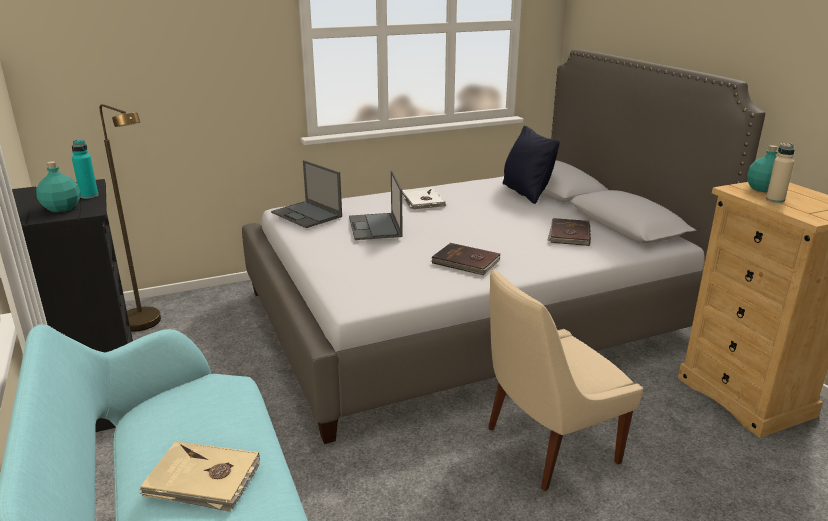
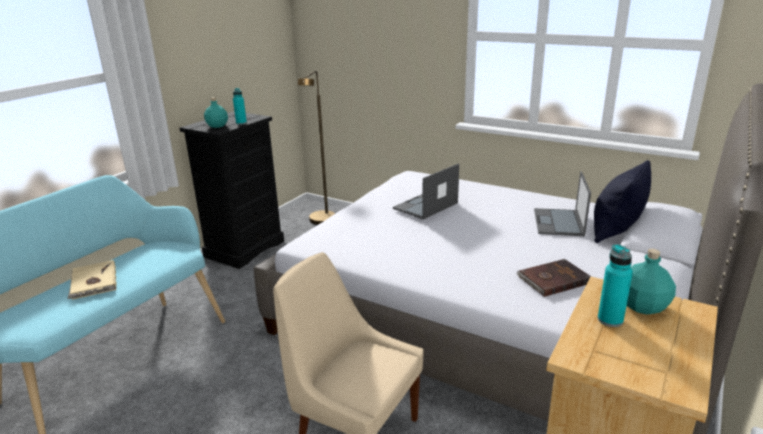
camera: 55 degrees right, 0 degrees up
(307, 215) = (409, 181): laptop -> laptop (558, 223)
(422, 201) = (506, 202): white book -> none
(466, 262) = (419, 256): brown book -> none
(775, 200) = (610, 320): beige bottle -> turquoise bottle

